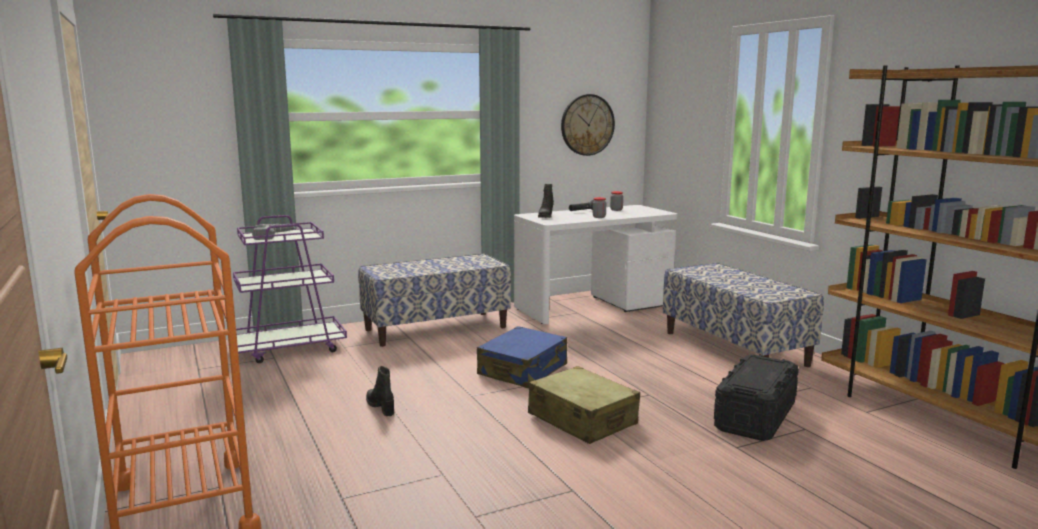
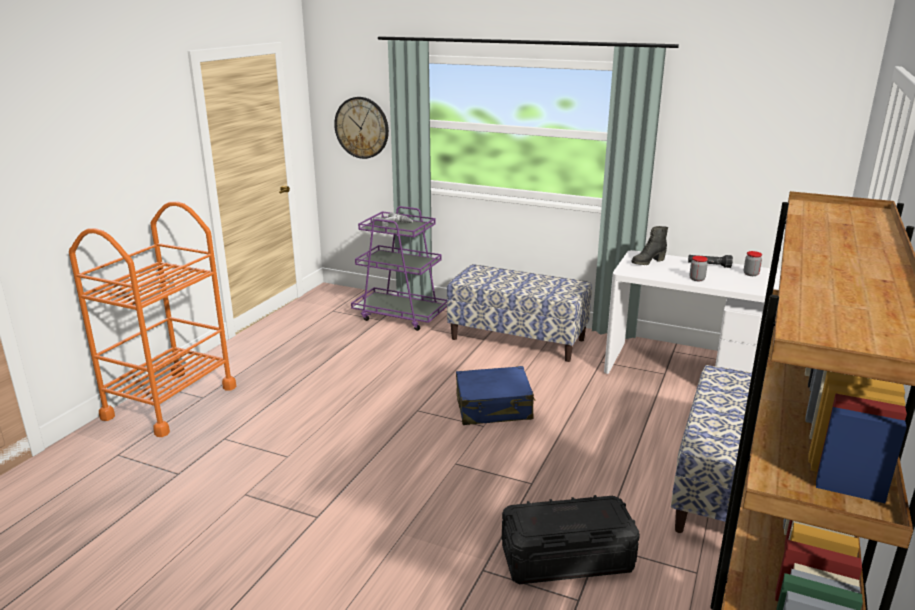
camera: 50 degrees right, 10 degrees up
(381, 407) = (355, 389): black boot -> none
(582, 419) = (437, 472): beige suitcase -> none
(587, 125) = (758, 162): wall clock -> wall clock (362, 127)

